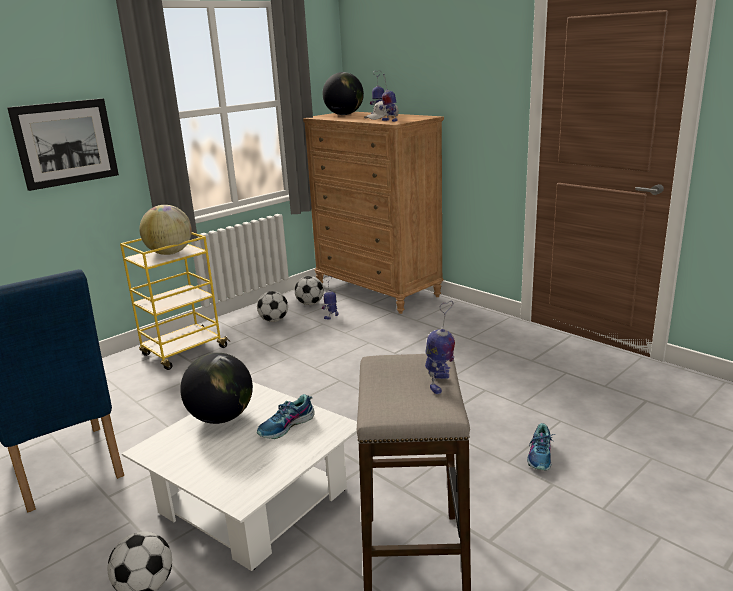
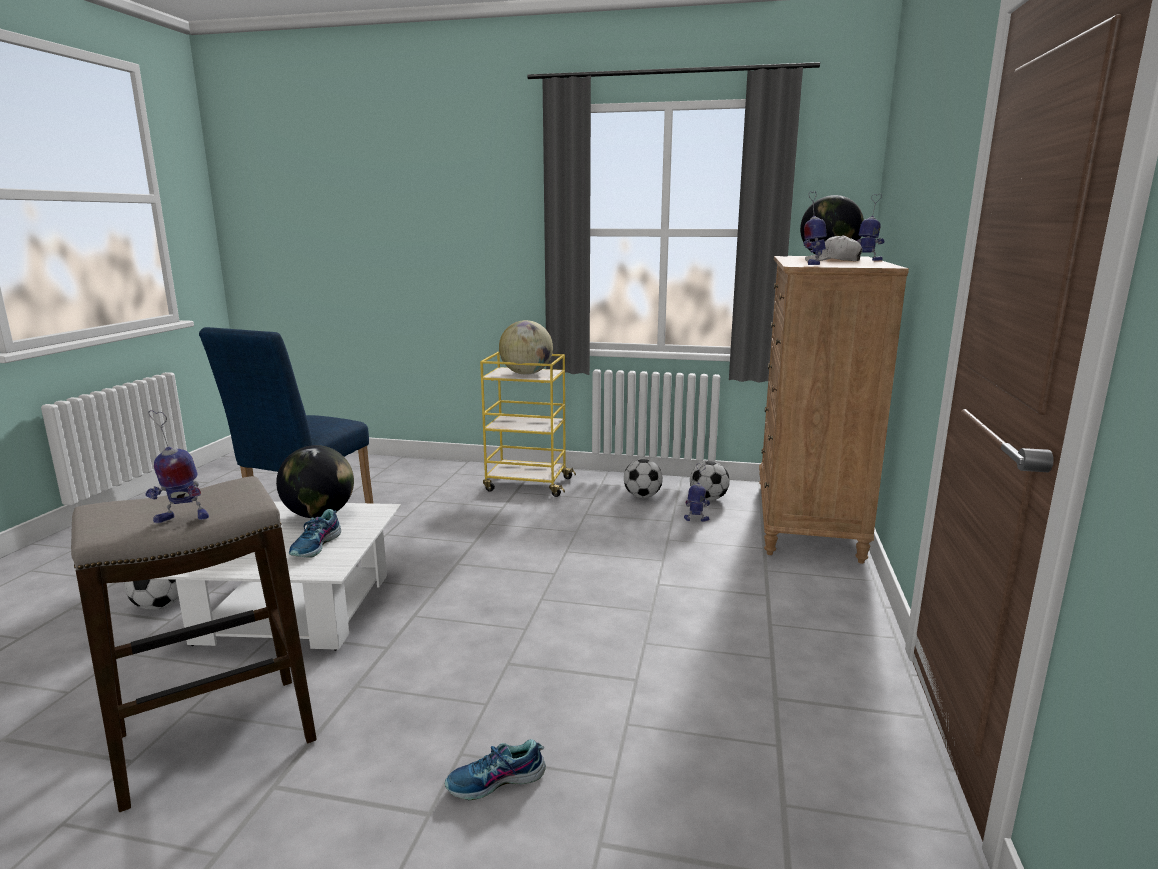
camera: 55 degrees right, 5 degrees down
(66, 143) = (484, 246): picture -> none
(286, 426) = (316, 546): shoe -> shoe turned 90 degrees counterclockwise

